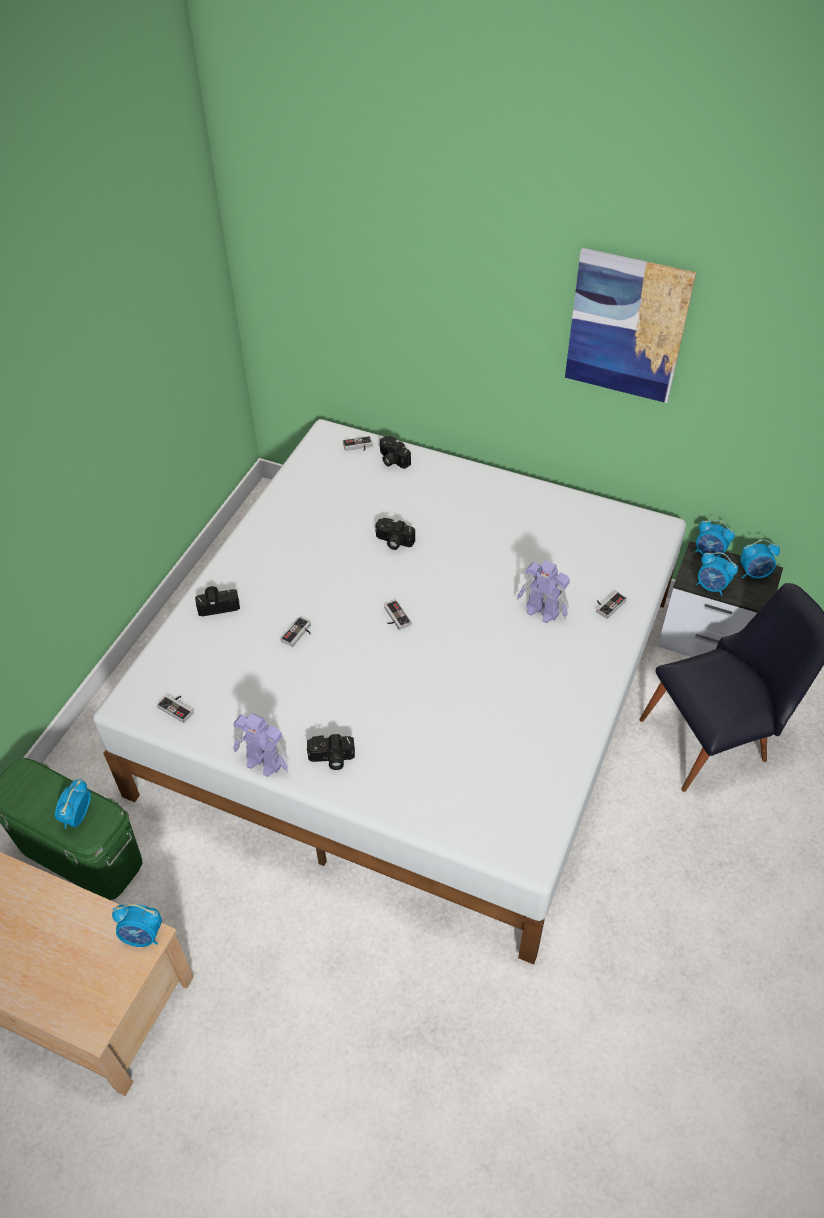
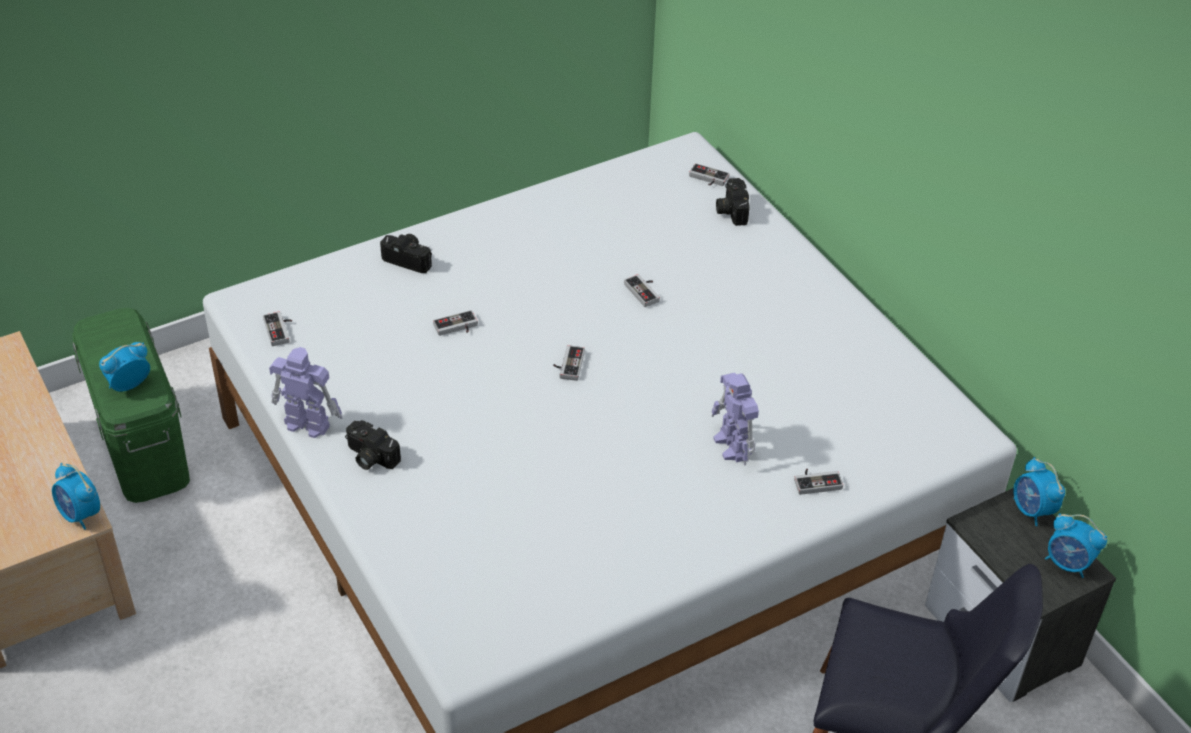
camera: 35 degrees right, 5 degrees down
(264, 763) = (306, 423): toy robot -> toy robot turned 135 degrees clockwise
(393, 541) = (645, 291): camera -> game controller
(627, 326) = (998, 140): picture -> none
(711, 587) = (994, 546): alarm clock -> none

